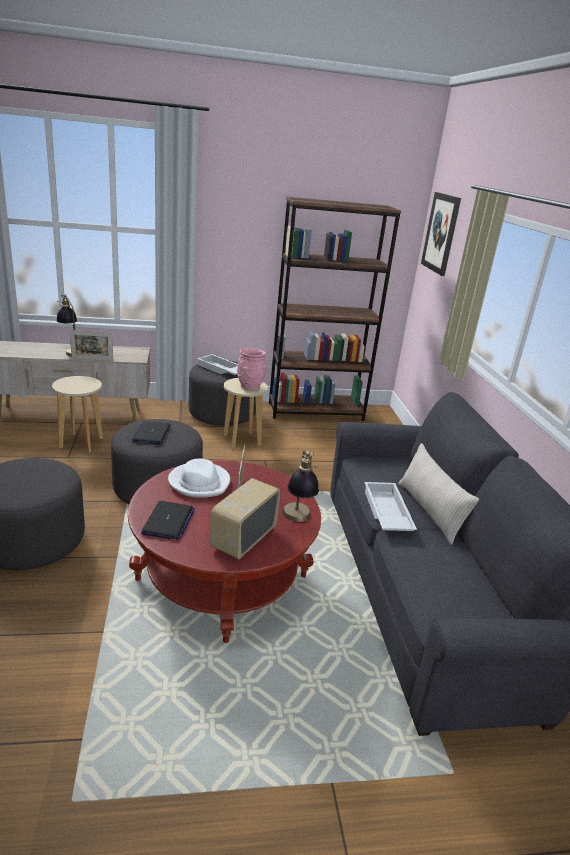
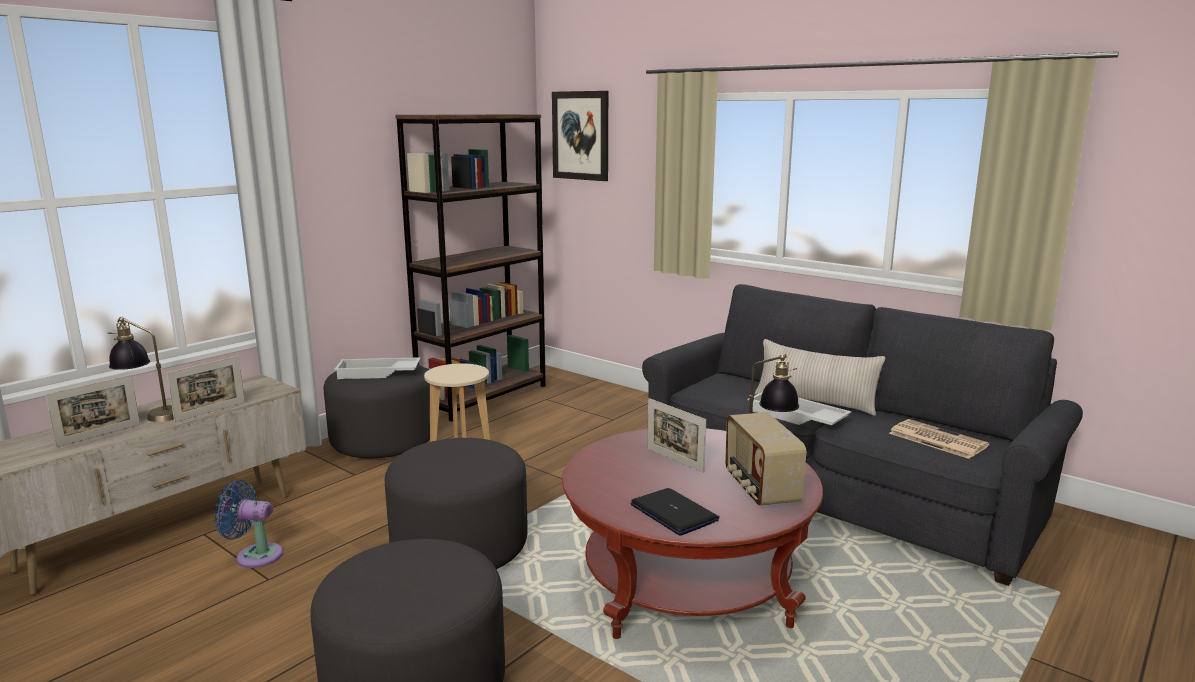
camera: 40 degrees left, 10 degrees down
(38, 353) = (99, 435): none -> picture frame
(81, 443) = (255, 555): beige stool -> blue fan
(151, 433) = (448, 461): laptop -> none
(199, 482) = (620, 469): white hat -> none
(250, 387) = (464, 372): pink vase -> none
(454, 587) = (936, 439): none -> newspaper

